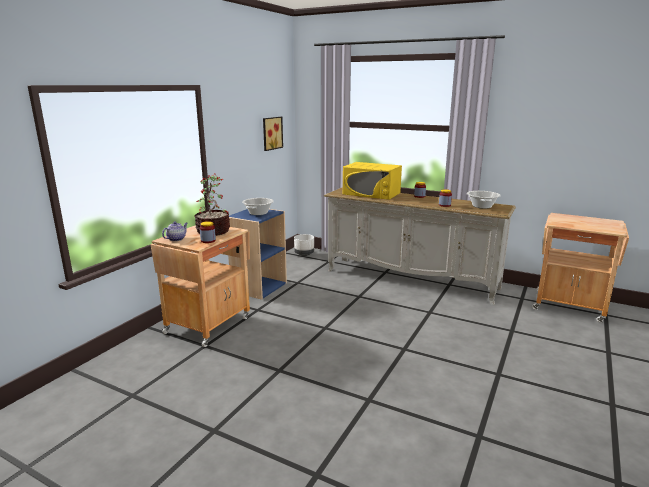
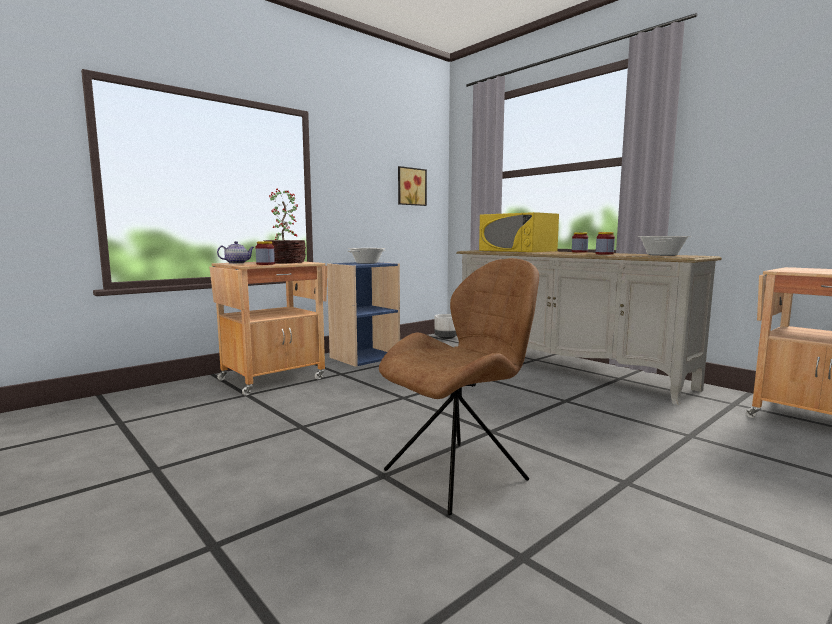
camera: 20 degrees right, 10 degrees down
(410, 388) = (459, 474): none -> brown chair

